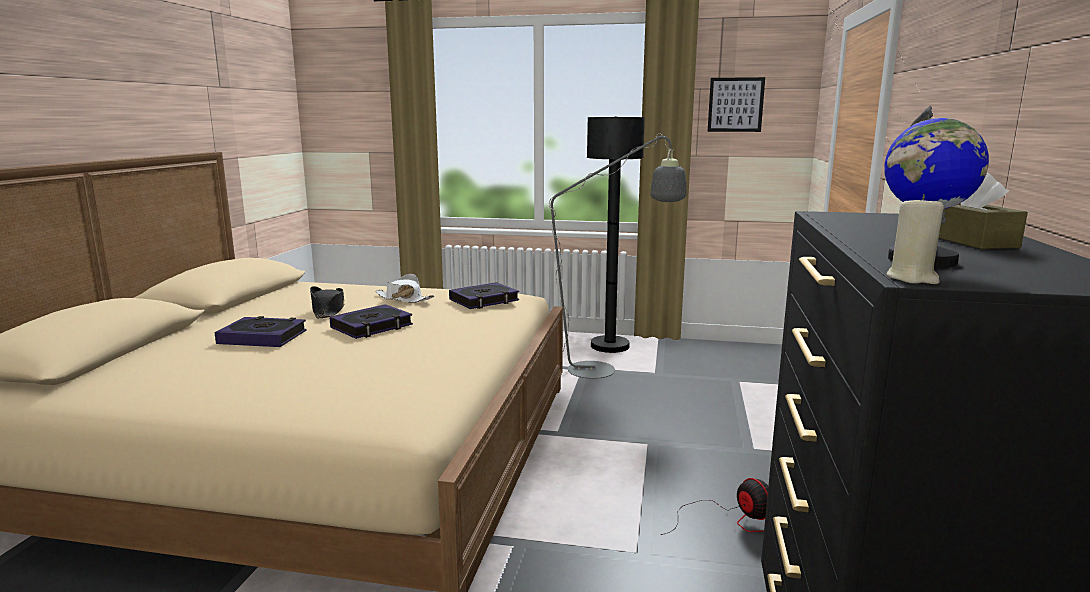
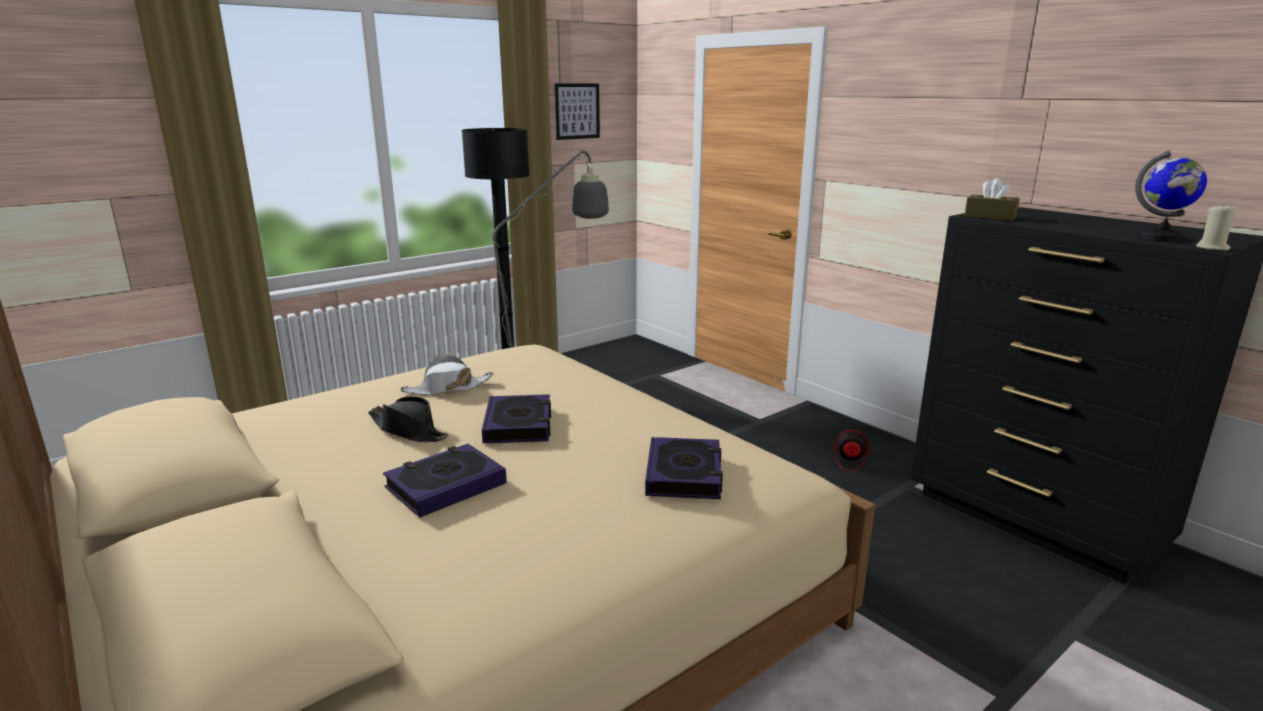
camera: 50 degrees left, 5 degrees up
(484, 300) = (529, 362): book -> book (684, 475)
(971, 241) = (1103, 222): brown tissue box -> brown tissue box (990, 217)

